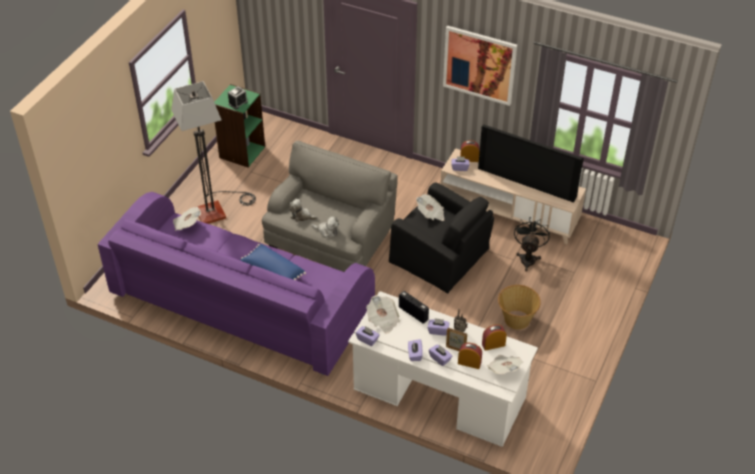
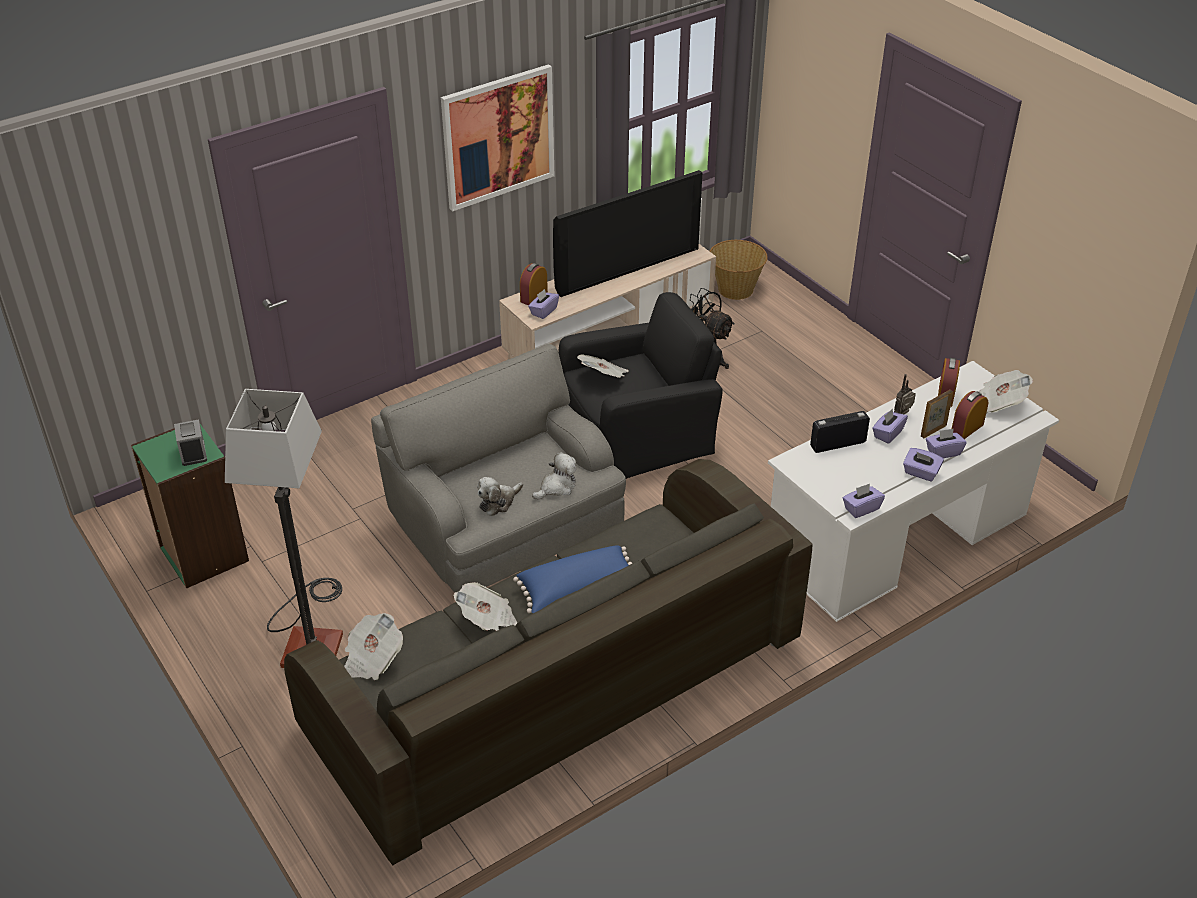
camera: 60 degrees left, 5 degrees down
(241, 302) = (556, 687): purple sofa -> grey sofa
(383, 320) = (831, 478): newspaper -> newspaper (487, 619)
(516, 319) = (809, 412): basket -> basket (735, 290)

